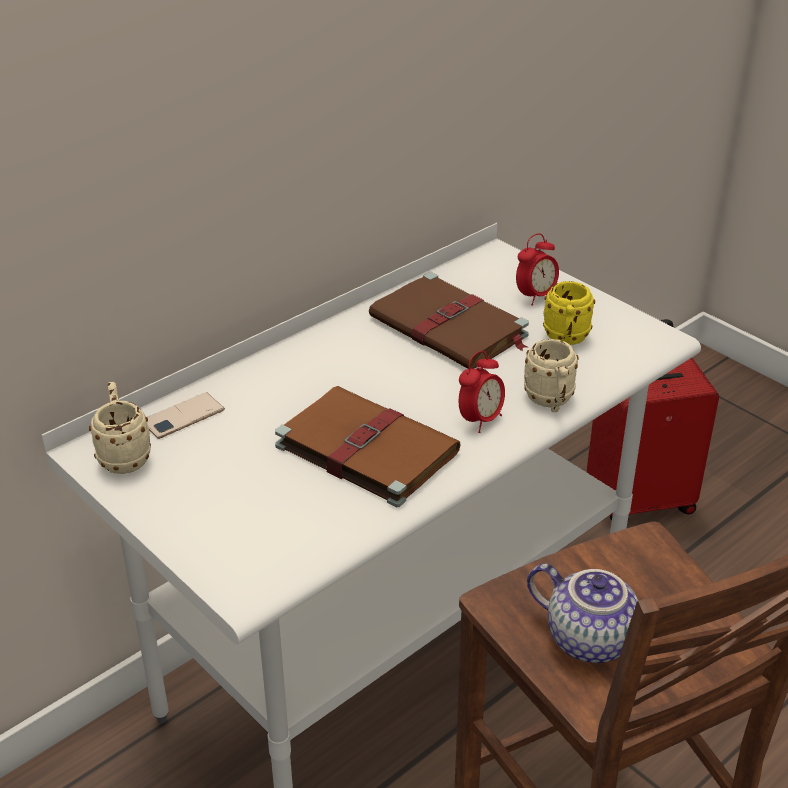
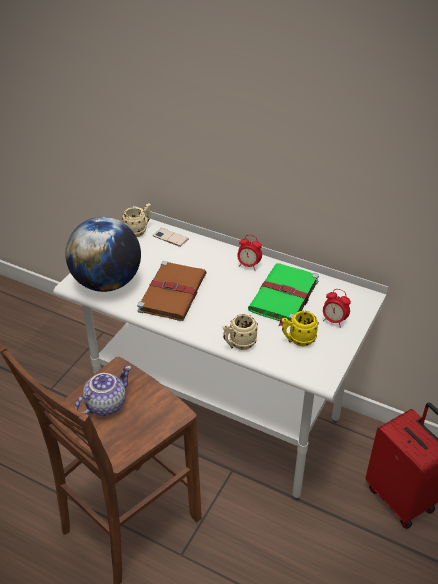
camera: 70 degrees right, 5 degrees up
(273, 535) = (107, 282): none -> globe
(450, 328) = (283, 297): brown book -> green book
(480, 420) = (211, 323): alarm clock -> alarm clock (248, 265)
(592, 639) = (105, 404): teapot -> teapot turned 150 degrees counterclockwise

